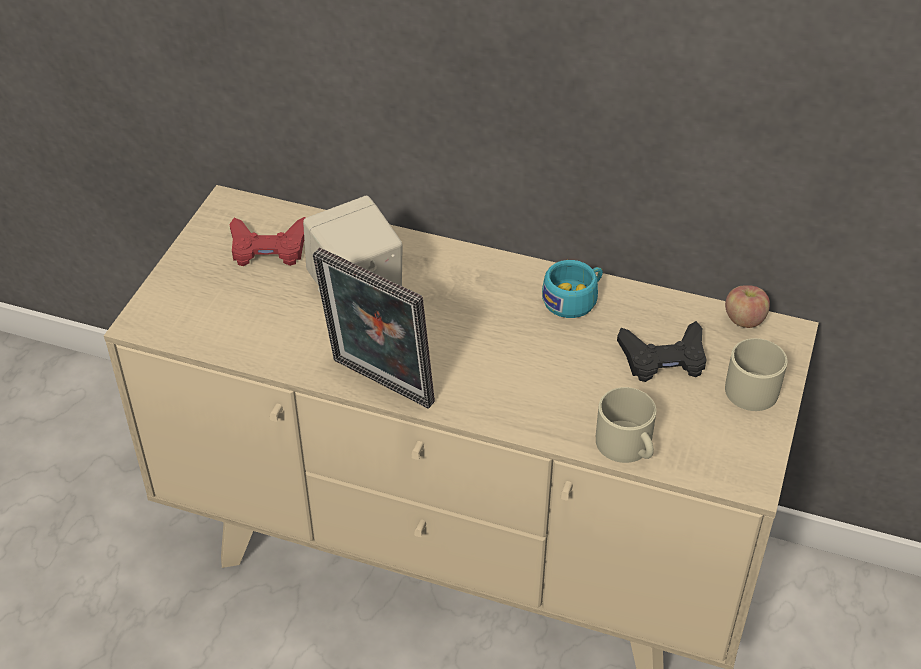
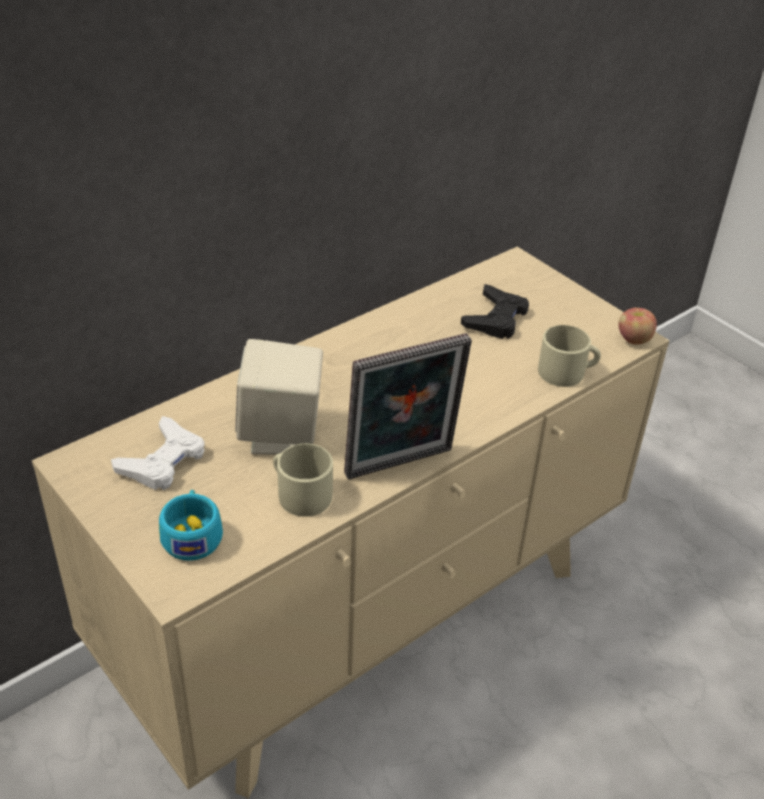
camera: 60 degrees left, 5 degrees down
(268, 248) = (163, 461): red game controller -> white game controller
(574, 299) = (399, 329): turquoise cup -> turquoise cup (192, 535)
(744, 320) = (489, 271): apple -> apple (633, 339)
(751, 385) = (552, 296): beige mug -> beige mug (300, 493)

